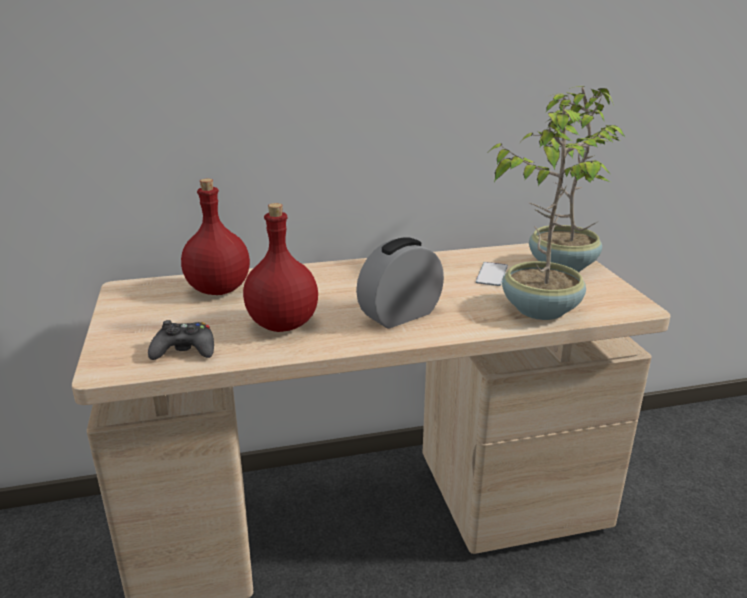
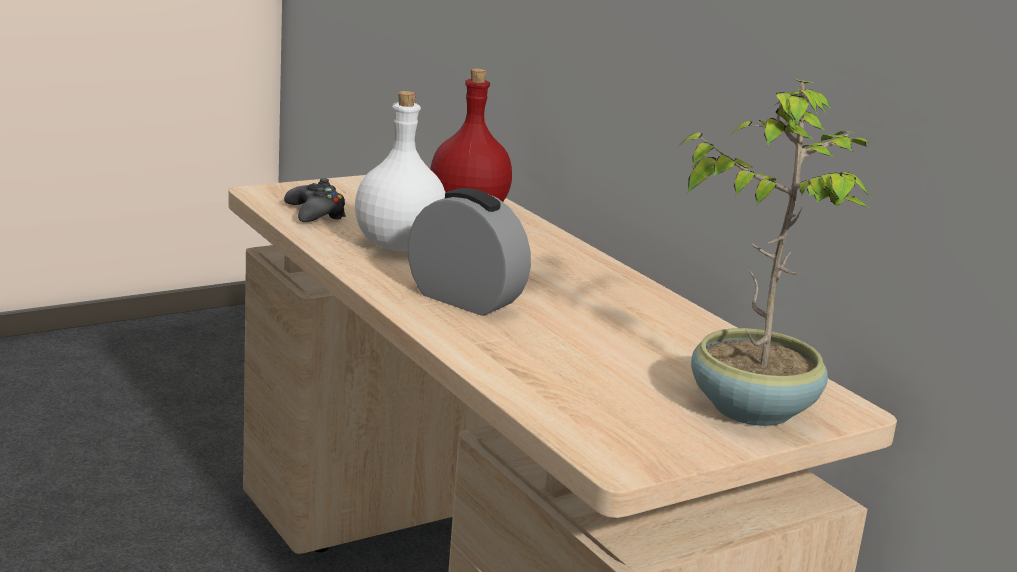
camera: 70 degrees right, 5 degrees down
(283, 325) = (397, 246): red bottle -> white bottle
(491, 274) = (658, 354): phone -> none
(540, 308) = (554, 385): potted plant -> none

